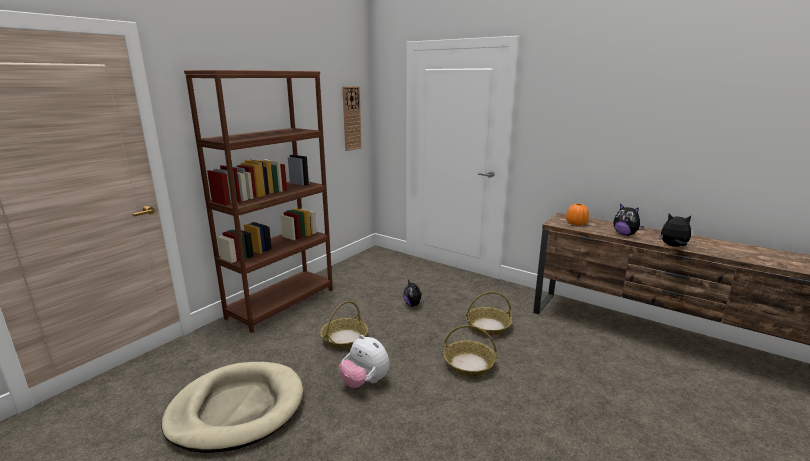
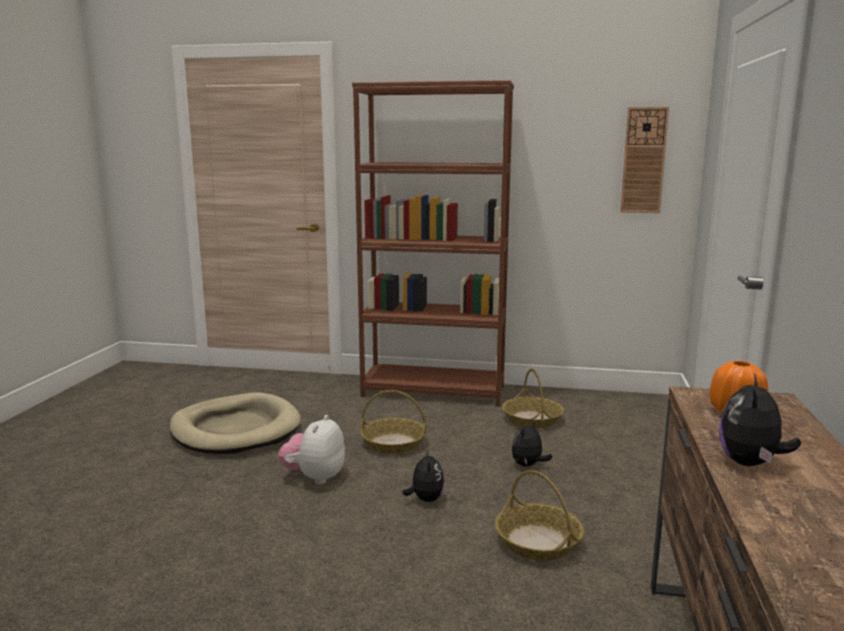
camera: 65 degrees right, 5 degrees down
(469, 364) = (408, 543): basket -> basket (532, 419)
(673, 246) = (755, 525): plush toy -> plush toy (425, 499)

